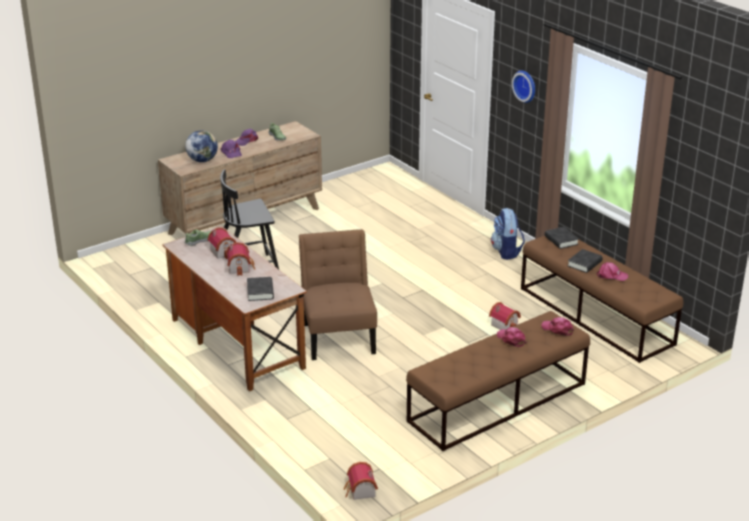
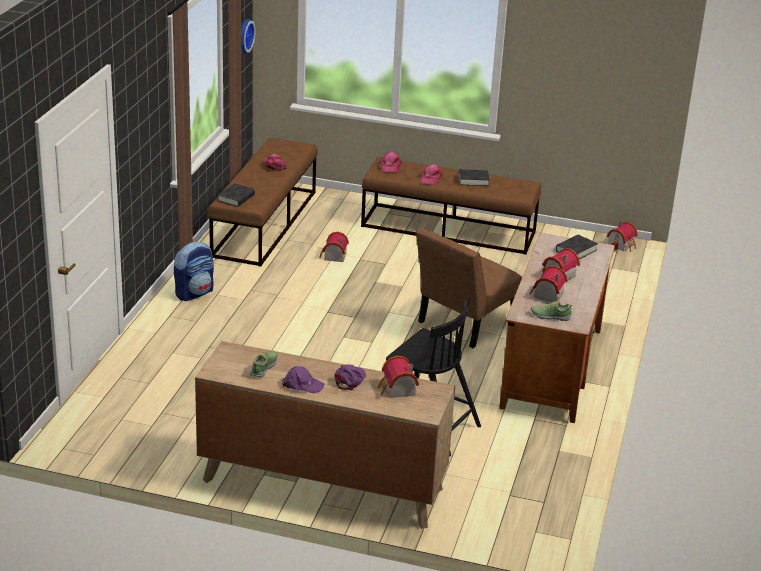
camera: 130 degrees left, 0 degrees up
(202, 160) = (397, 390): globe -> toy house
(526, 85) = (142, 114): wall clock -> wall clock (243, 35)
(584, 264) = (267, 179): black book -> black book (473, 180)

